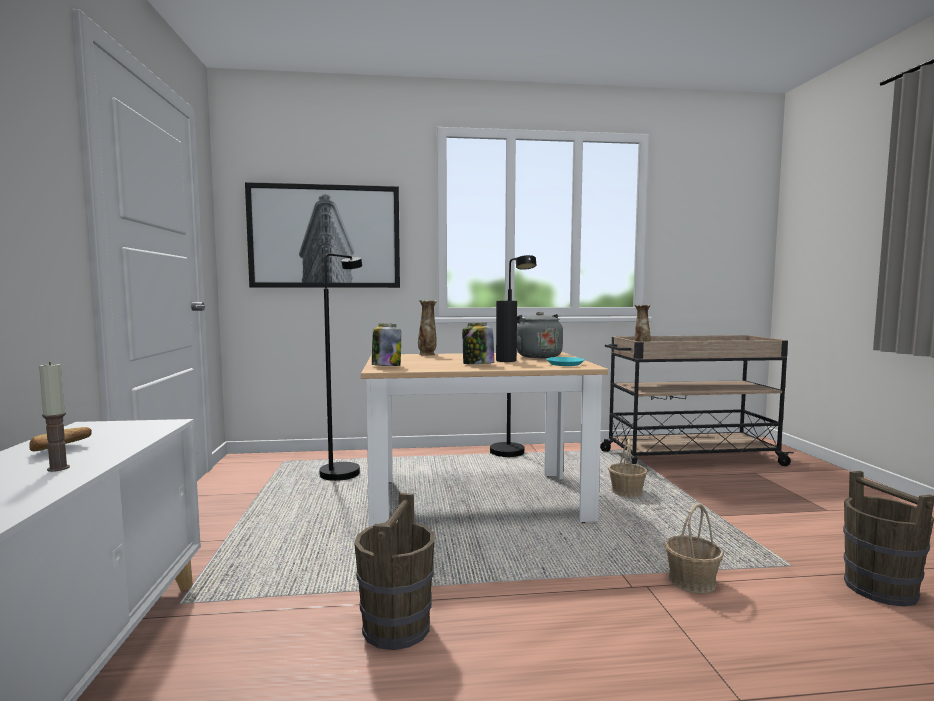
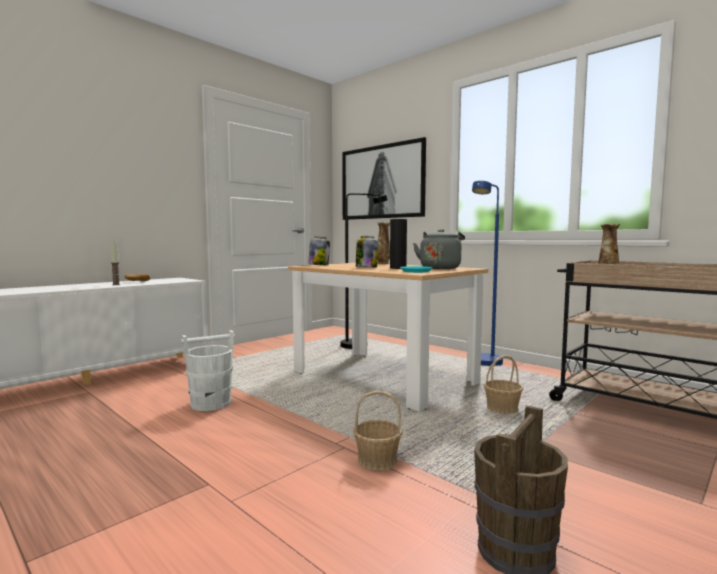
camera: 50 degrees right, 0 degrees up
(396, 628) = (210, 403): brown bucket -> white bucket
(511, 455) = (484, 364): black floor lamp -> blue floor lamp

